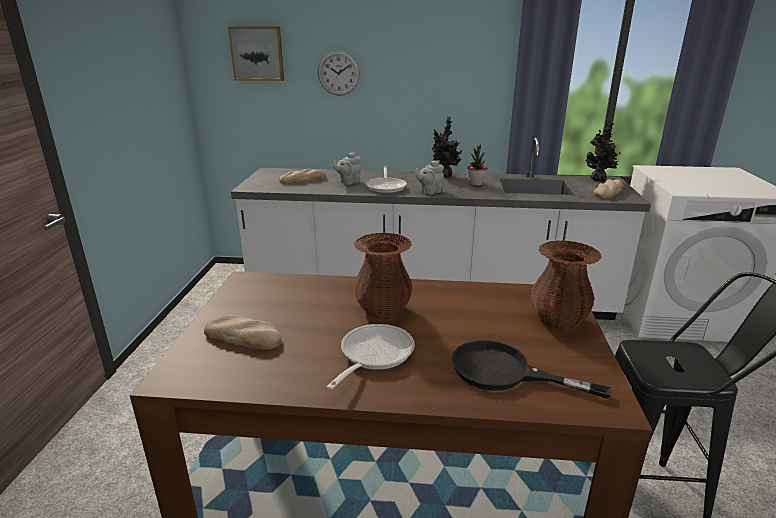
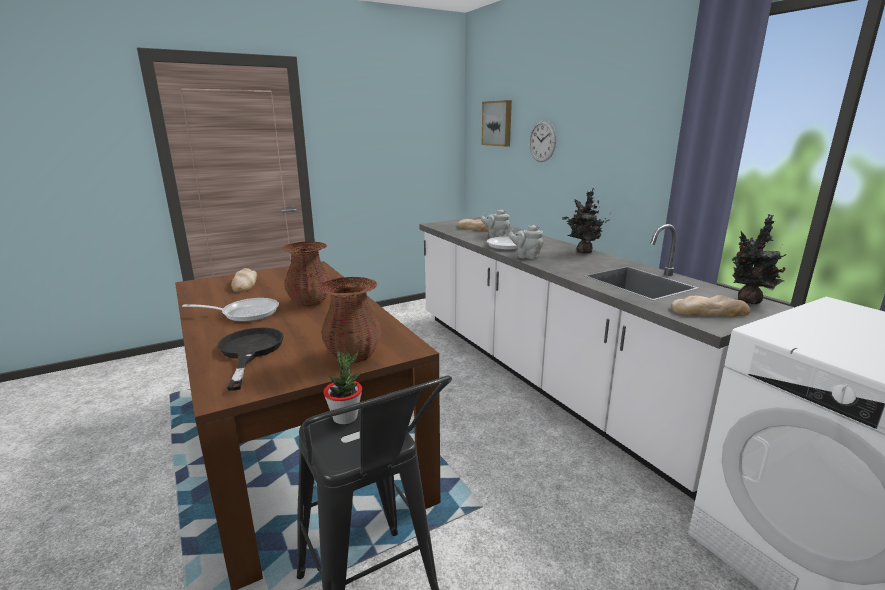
camera: 55 degrees right, 5 degrees down
(476, 183) = (588, 263): potted plant -> potted plant (345, 417)

